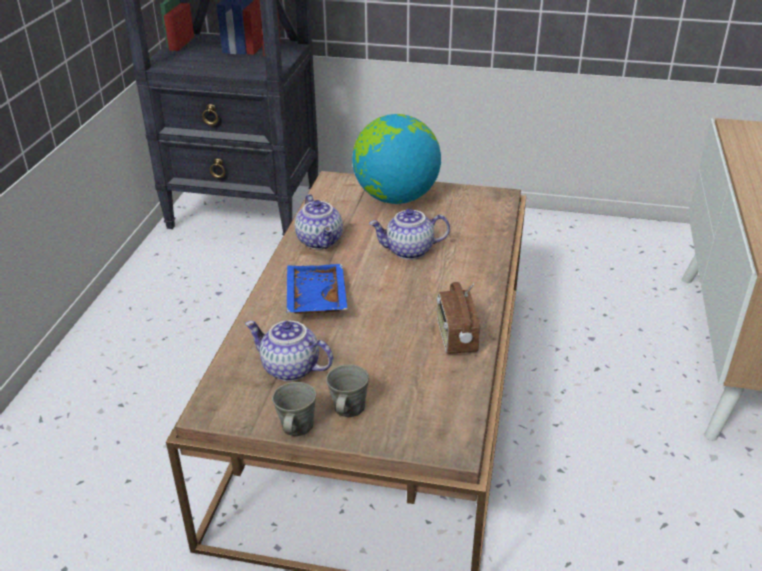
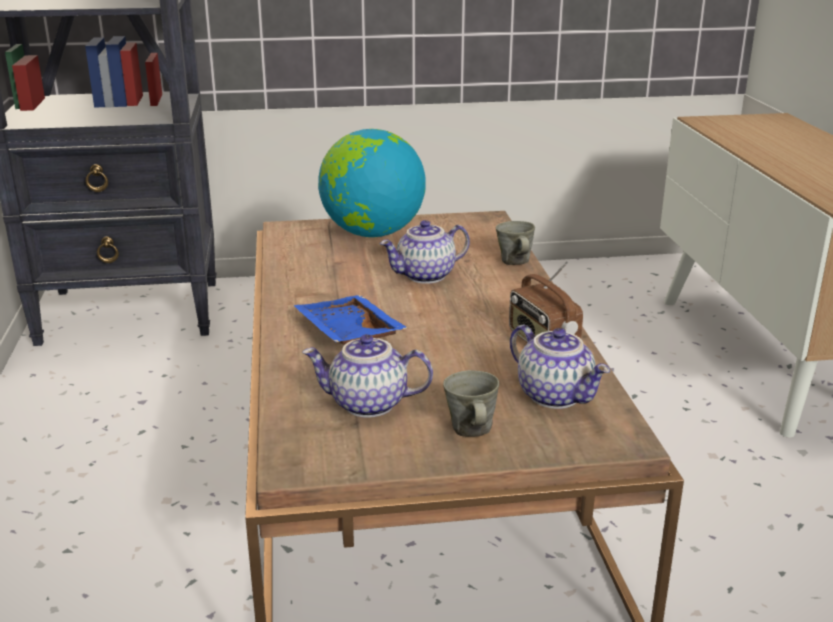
camera: 20 degrees left, 10 degrees down
(296, 428) = (421, 460): grey mug -> grey mug (515, 261)
(321, 241) = (312, 282): teapot -> teapot (556, 396)

